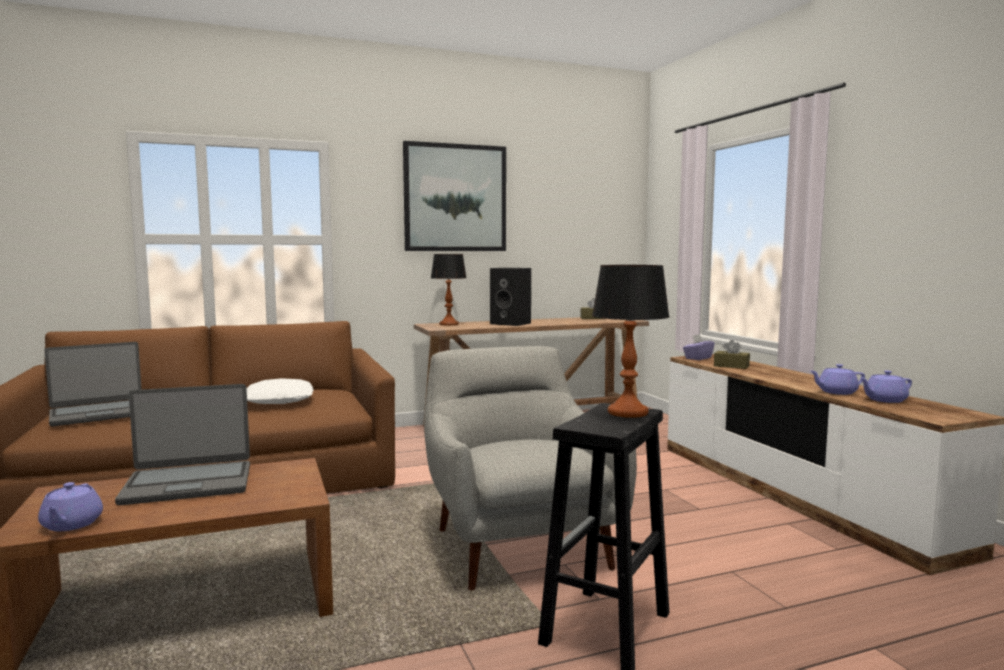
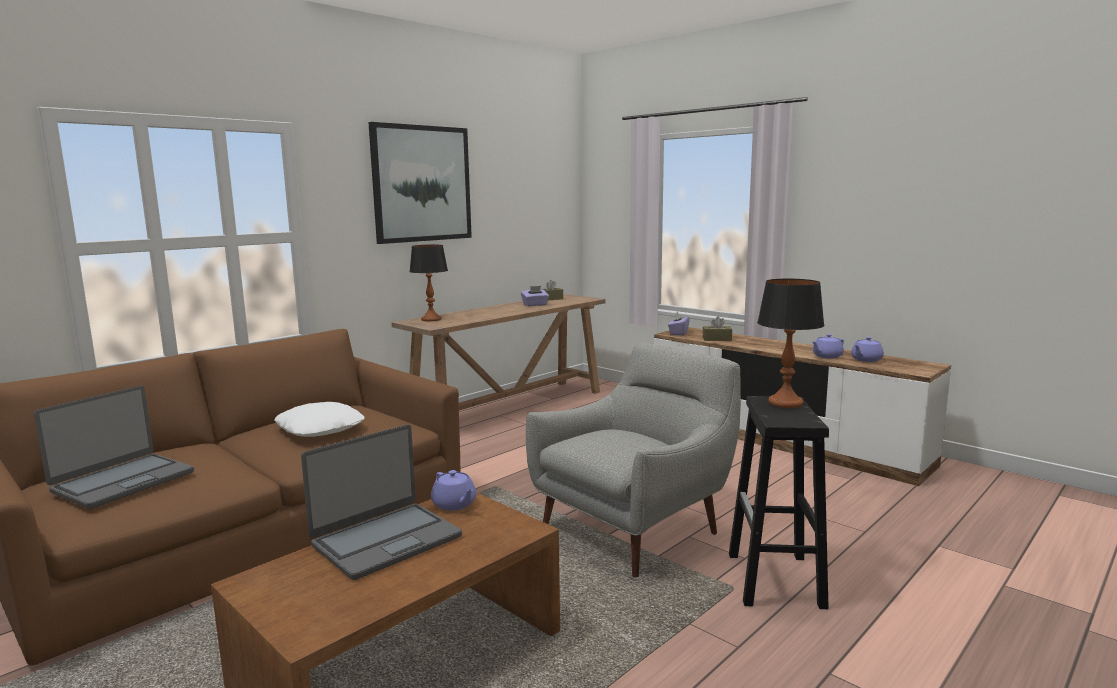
camera: 25 degrees left, 5 degrees up
(71, 525) = (342, 612): purple teapot -> purple teapot (454, 504)
(511, 323) = (491, 313): black speaker -> none
(518, 545) = (635, 528): grey armchair -> grey armchair turned 90 degrees clockwise
(566, 321) = (535, 305): none -> purple tissue box

